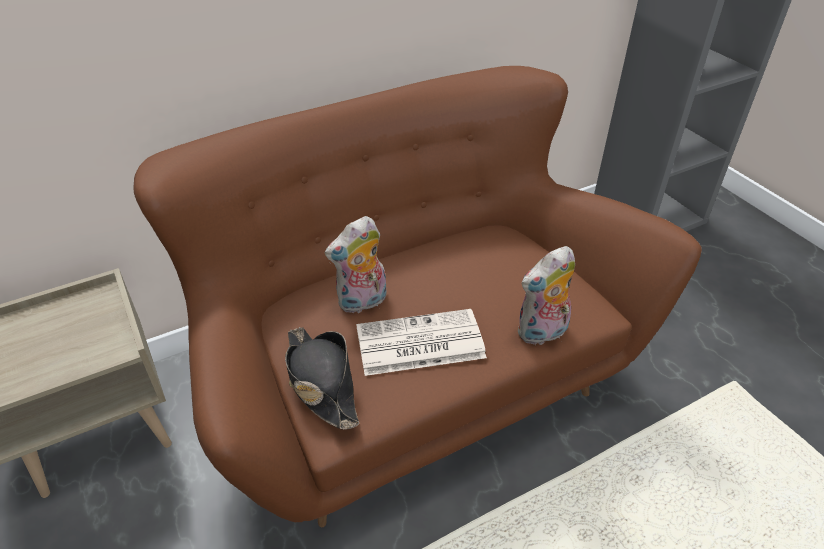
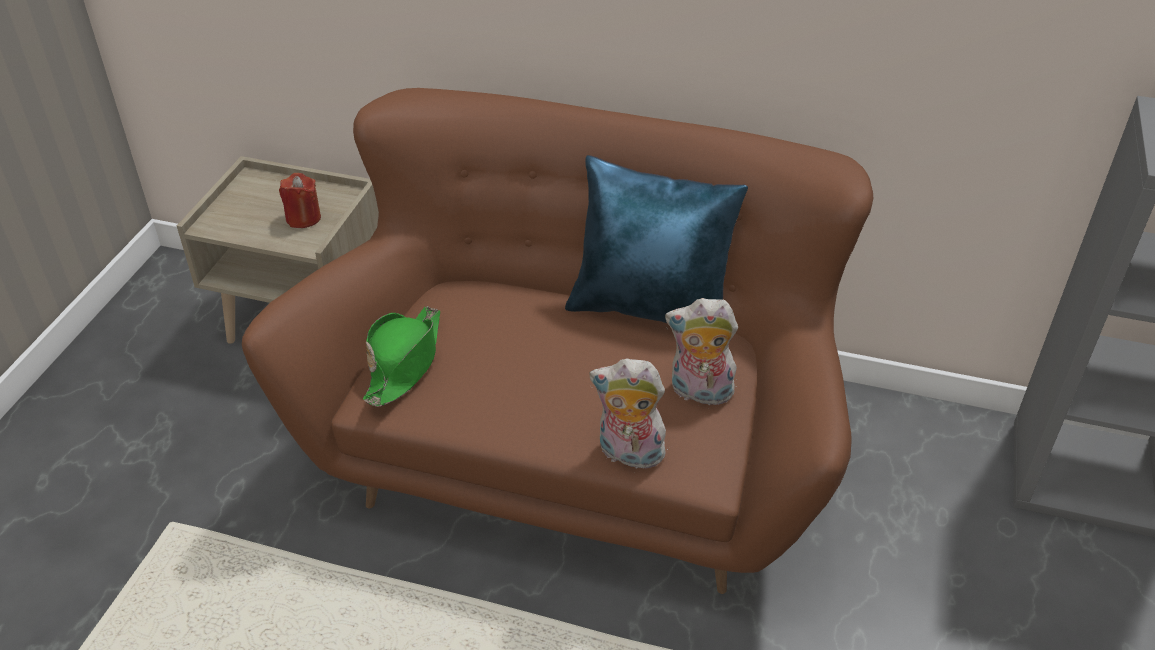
camera: 45 degrees right, 0 degrees up
(84, 333) = (303, 218): none -> red candle
(321, 382) = (404, 362): black hat -> green hat
(362, 302) = (516, 324): plush toy -> plush toy (699, 393)
(418, 344) = (511, 386): newspaper -> none
(431, 241) = (652, 310): none -> blue pillow

